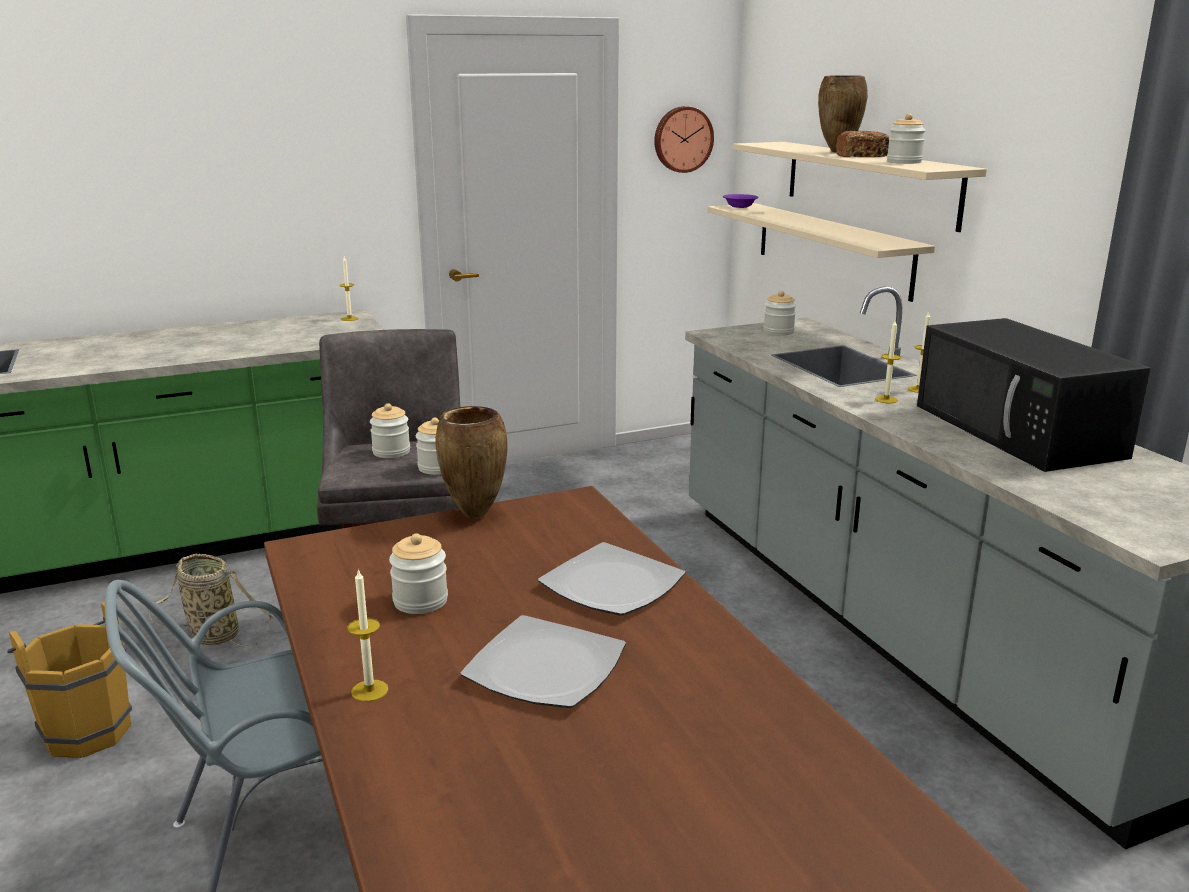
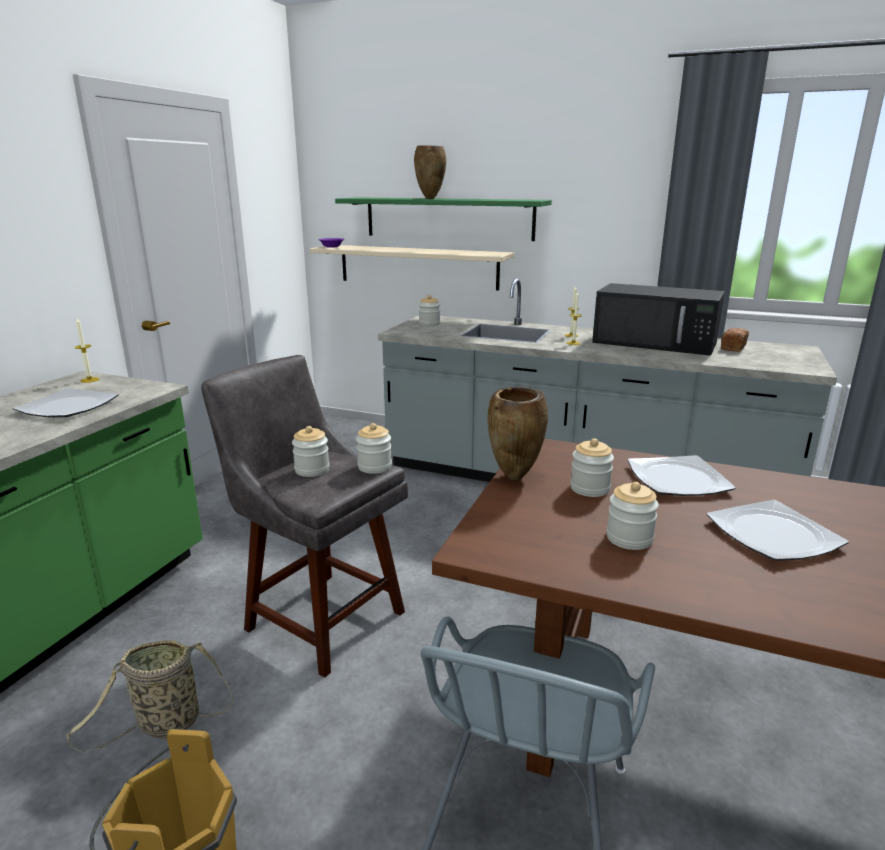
camera: 45 degrees left, 0 degrees up
(289, 338) = (69, 407): none -> plate
(369, 690) = (755, 601): candle -> none
(682, 139) = (274, 199): wall clock -> none
(861, 156) = (458, 199): bread -> bread (733, 347)
(869, 183) = (448, 218): beige shelf -> green shelf
(904, 162) = (499, 199): jar -> jar (590, 488)

